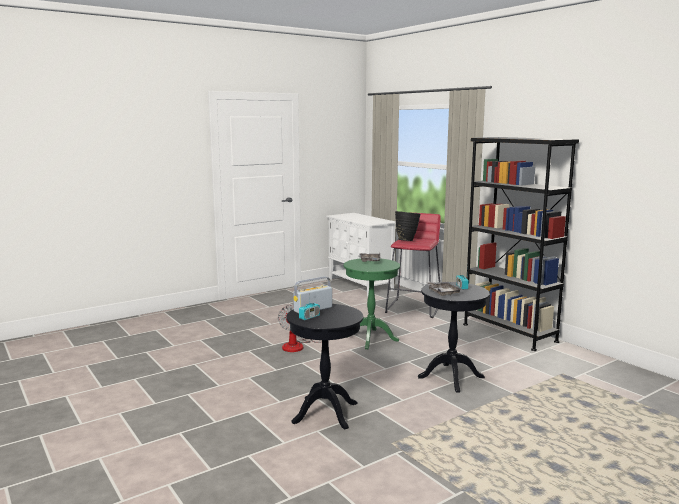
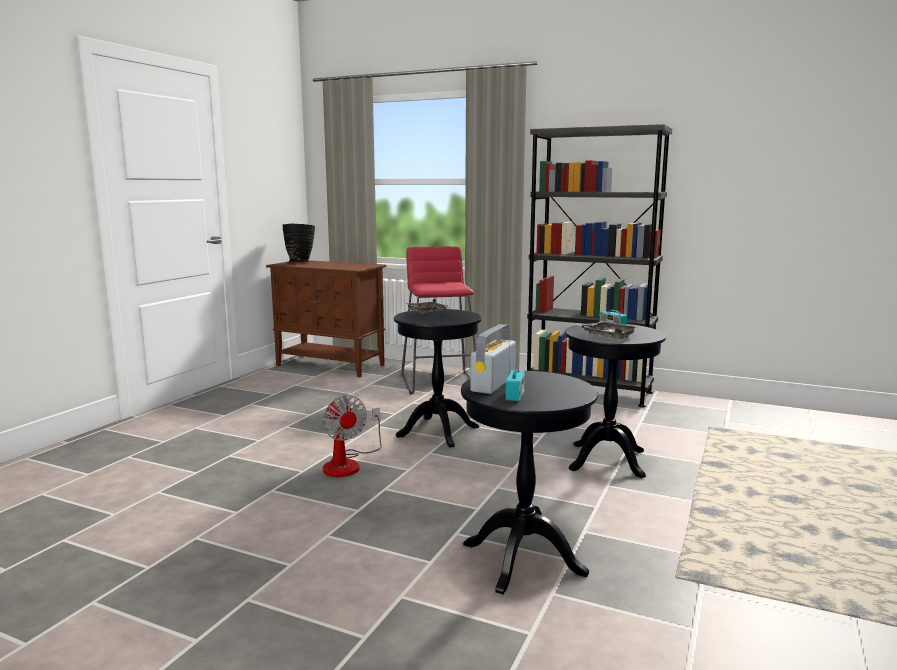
camera: 30 degrees left, 0 degrees up
(361, 286) = (331, 365): white cabinet -> brown cabinet
(370, 338) = (438, 431): green side table -> black side table
(406, 240) = (429, 285): black vase -> black vase (300, 262)

